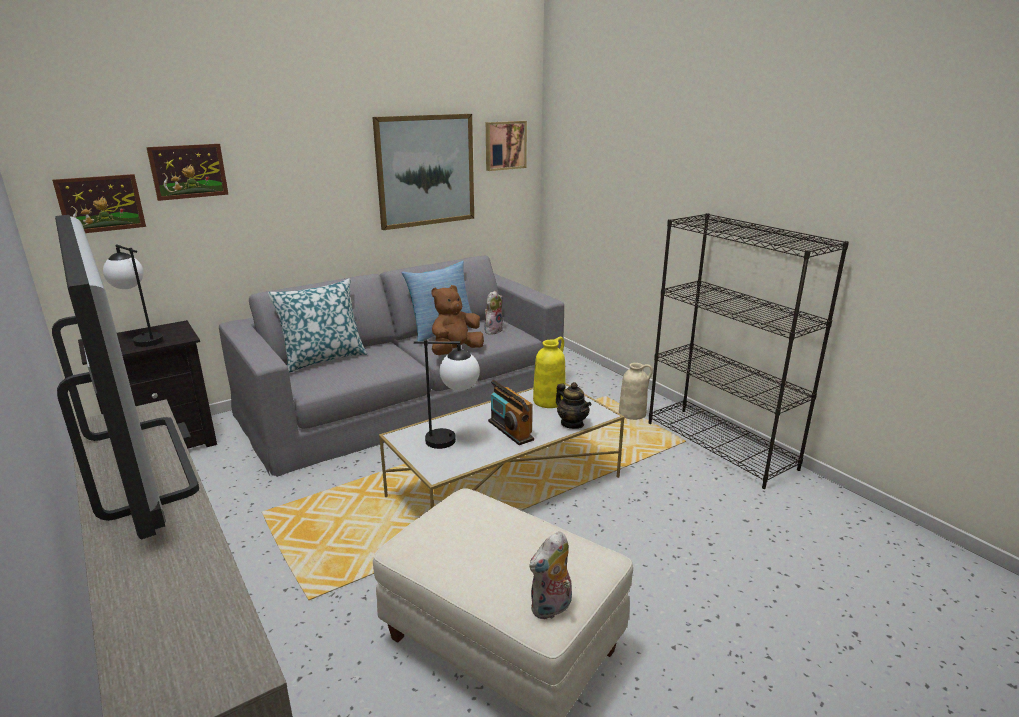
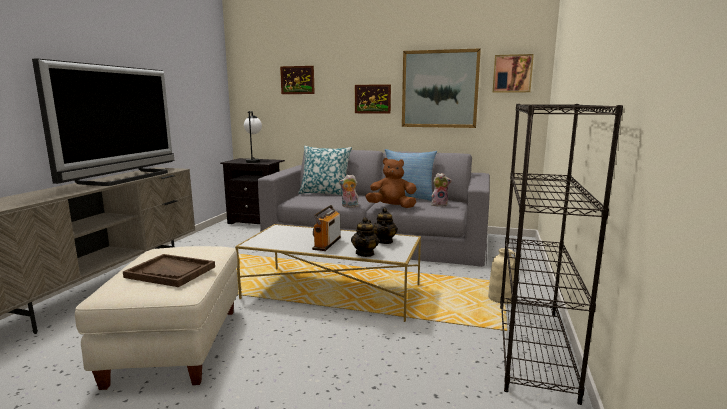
camera: 50 degrees right, 10 degrees down
(101, 204) = (259, 93): picture -> picture (372, 99)
(453, 440) = (292, 236): table lamp -> none
(529, 552) = (171, 272): none -> brown tray
(549, 400) = (384, 241): yellow vase -> teapot
(551, 608) = (116, 291): plush toy -> plush toy (349, 206)

